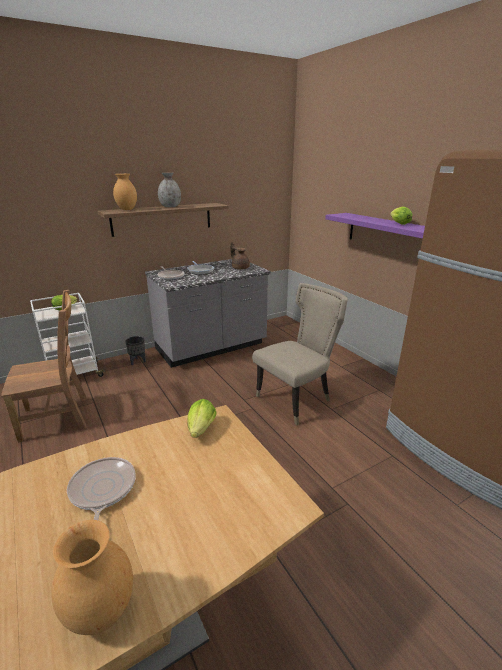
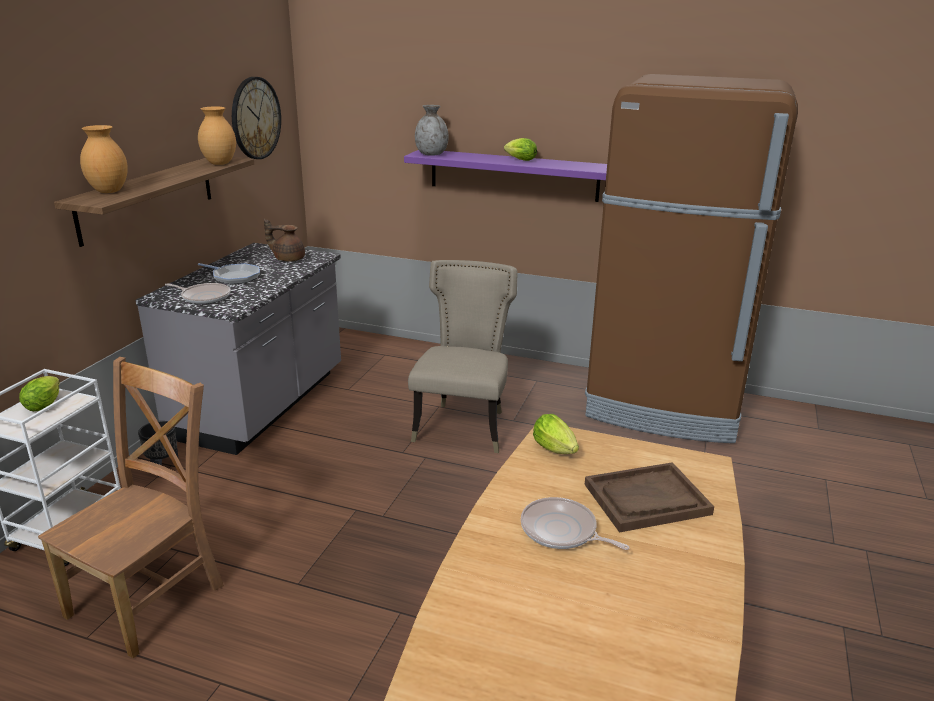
camera: 40 degrees left, 0 degrees up
(100, 614) = (700, 583): brown vase -> brown vase (219, 163)
(170, 206) = (167, 174): grey vase -> grey vase (432, 154)
(193, 505) = (646, 499): none -> brown tray
(253, 186) = (255, 118): none -> wall clock

